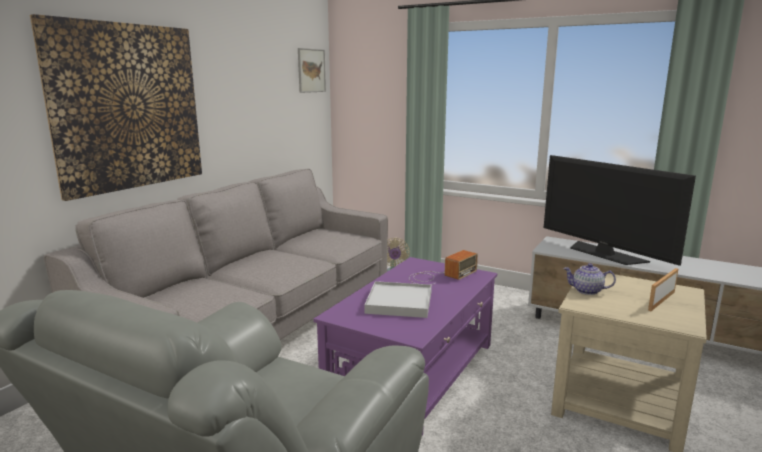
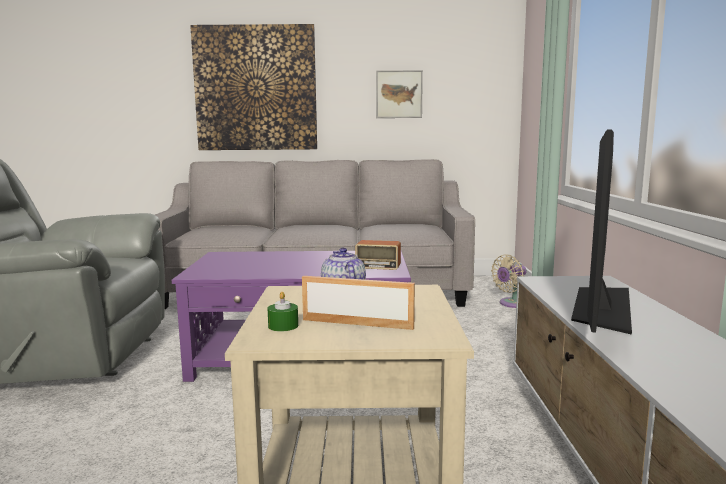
camera: 60 degrees right, 5 degrees down
(311, 70) = (486, 56): picture -> picture (399, 94)
(399, 303) = (267, 262): white tray -> none
(662, 317) = (283, 326): none -> green candle

